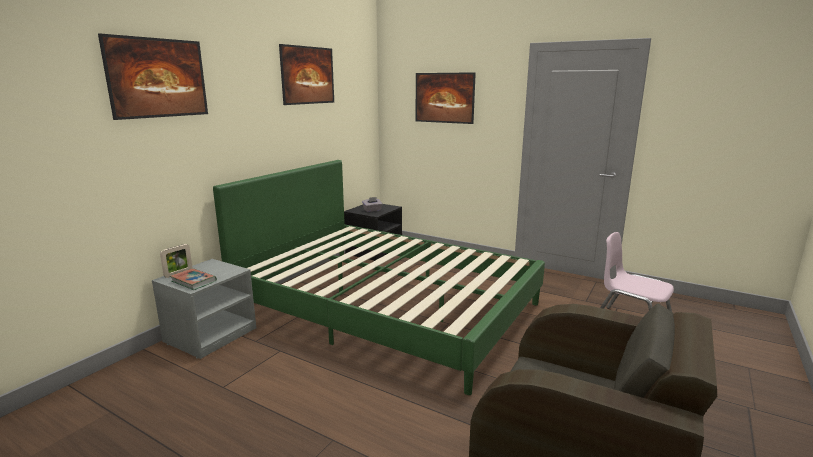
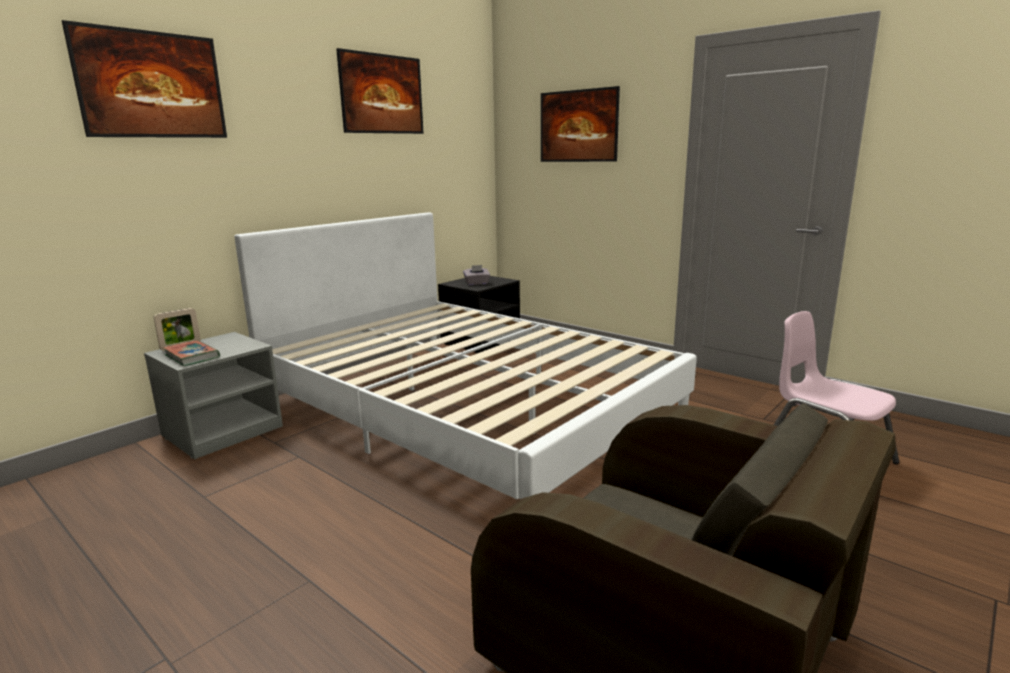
camera: 10 degrees right, 0 degrees up
(387, 307) = (466, 410): green bed -> white bed

